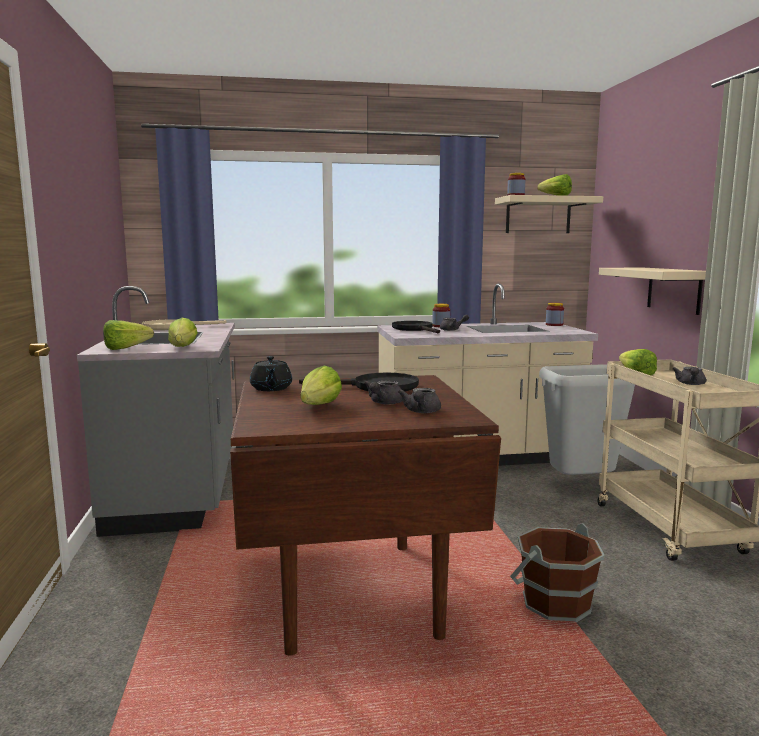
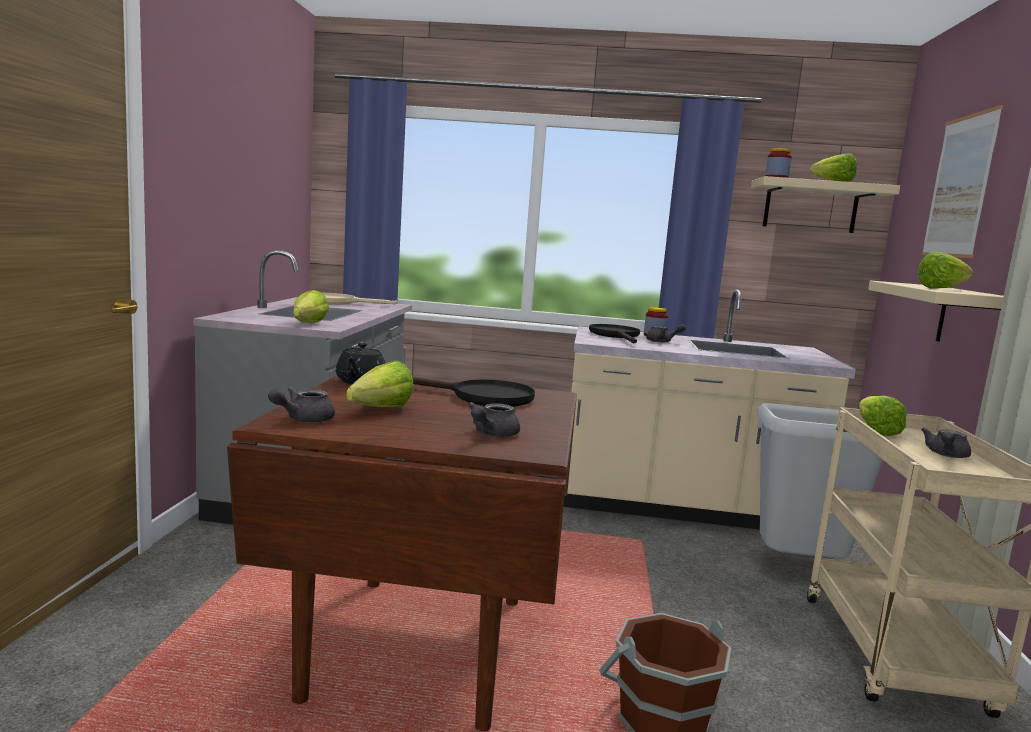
camera: 15 degrees right, 0 degrees up
(130, 348) = (256, 318): lettuce -> lettuce (946, 289)
(384, 403) = (462, 417): grey teapot -> grey teapot (303, 420)
(554, 325) = (808, 351): jar -> none
(651, 195) = (960, 186): none -> picture

